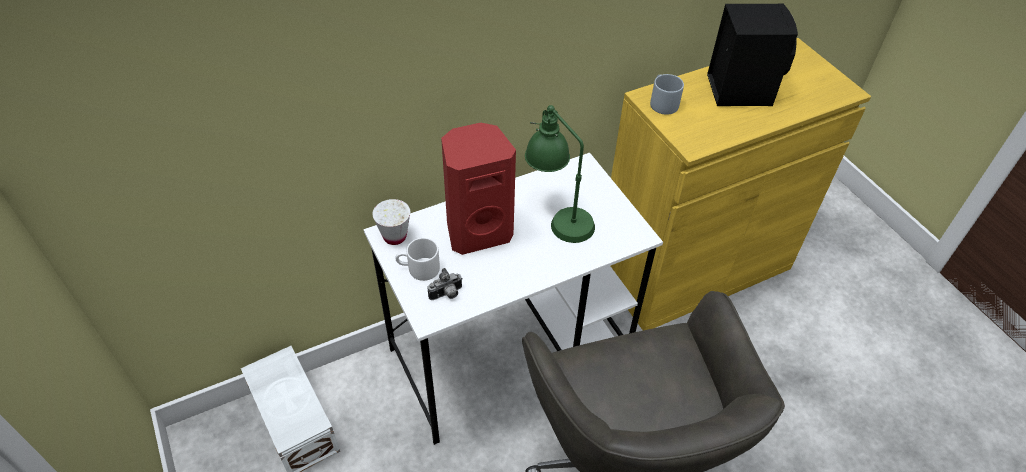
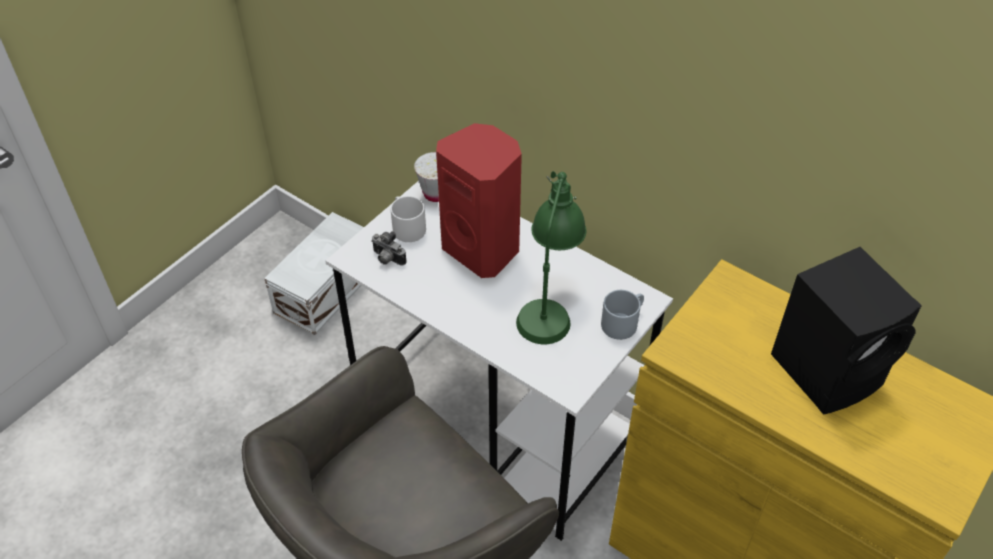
camera: 65 degrees right, 0 degrees up
(661, 102) = (732, 298): grey mug -> grey mug (623, 321)

